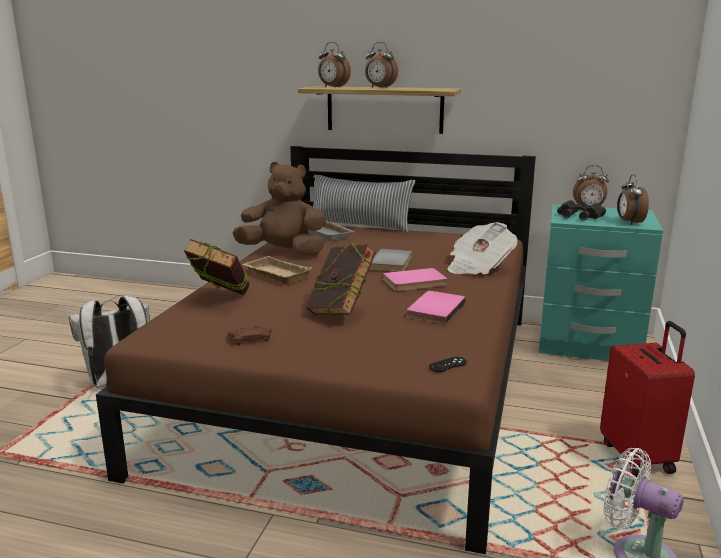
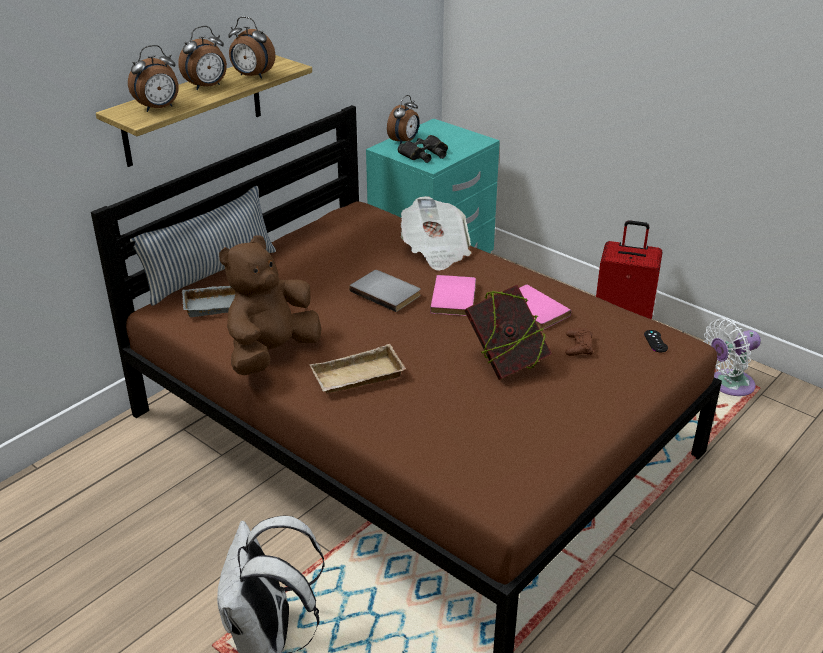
camera: 65 degrees left, 15 degrees up
(220, 300) = (414, 434): book -> none
(250, 338) = (541, 433): brown game controller -> brown game controller (578, 346)
(629, 222) = (464, 143): alarm clock -> alarm clock (252, 76)

